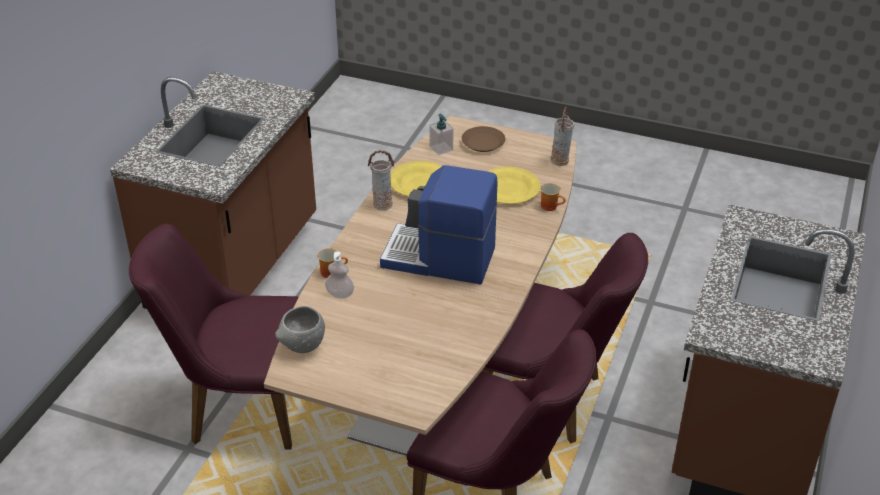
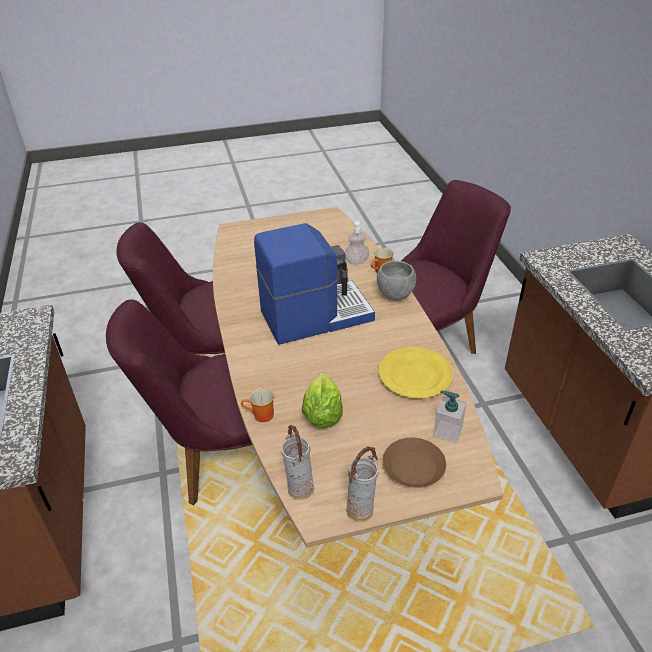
camera: 145 degrees right, 0 degrees up
(302, 346) = (339, 228): grey bowl -> grey bowl (395, 295)
(382, 204) = (418, 337): vase -> vase (361, 511)
(509, 189) = (322, 415): yellow plate -> lettuce

